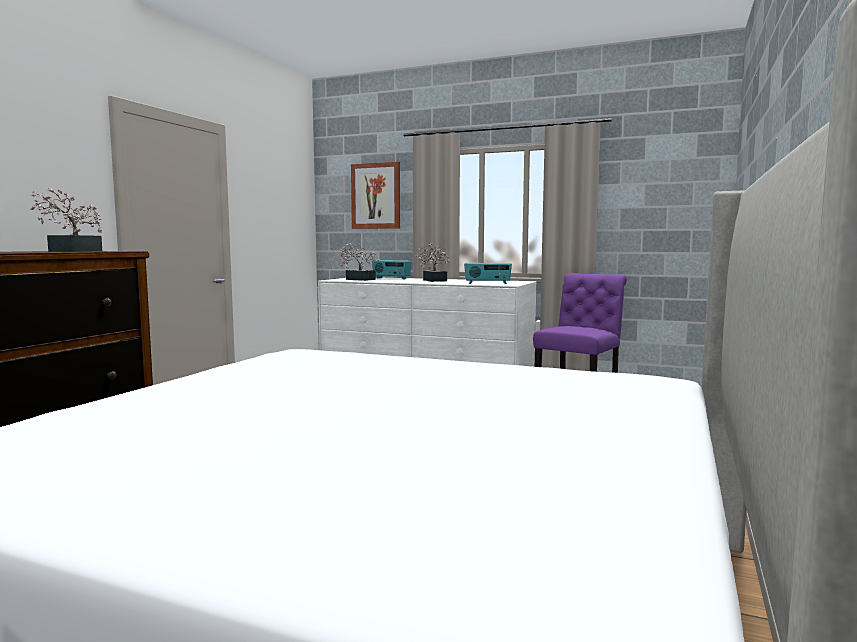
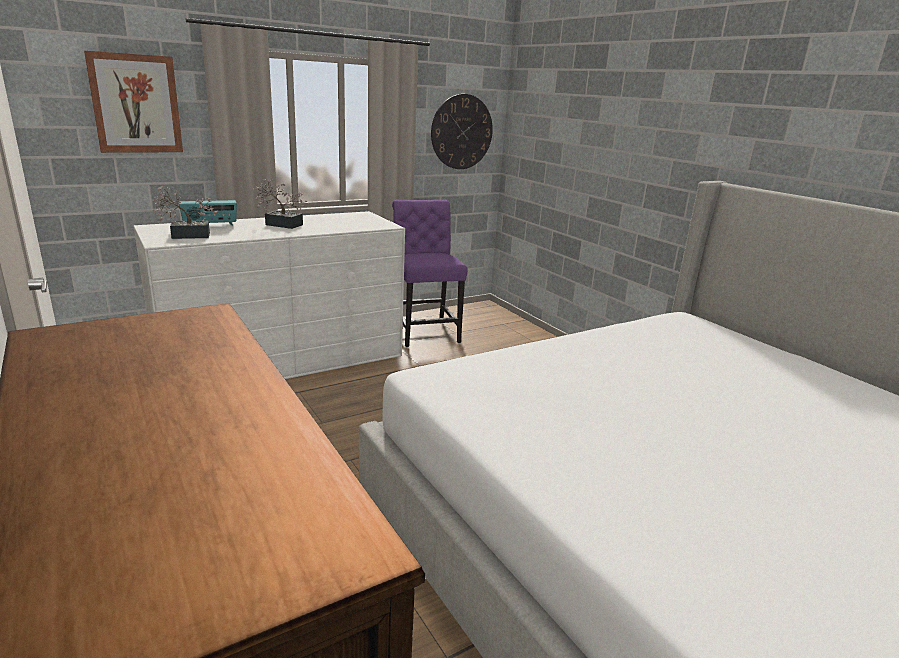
camera: 55 degrees left, 15 degrees up
(71, 251) = (194, 348): potted plant -> none
(487, 283) = (362, 226): radio -> none
(666, 205) = (461, 132): none -> wall clock

